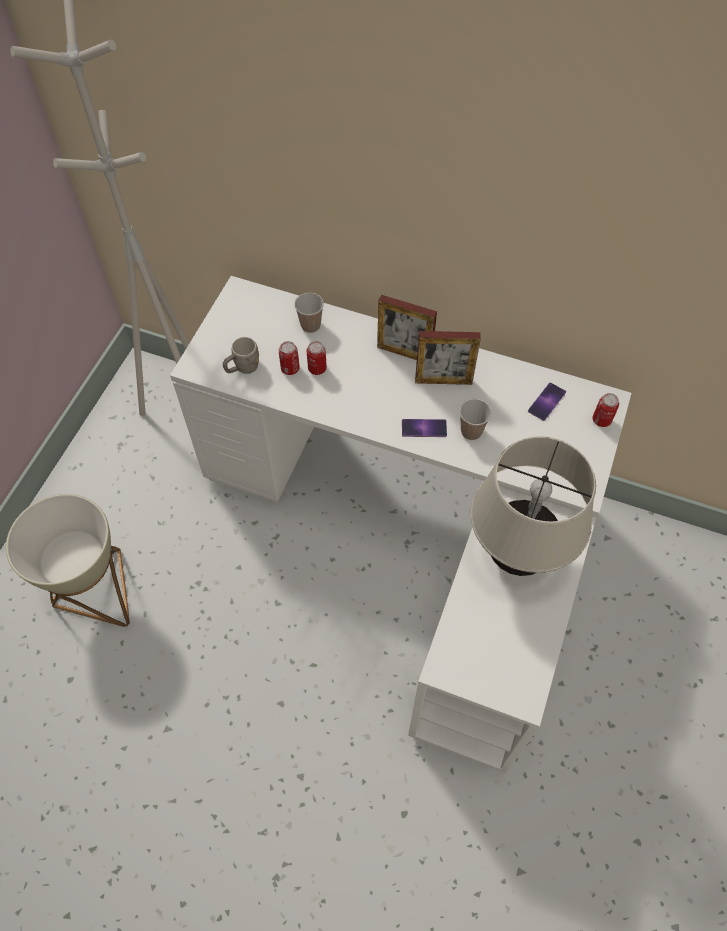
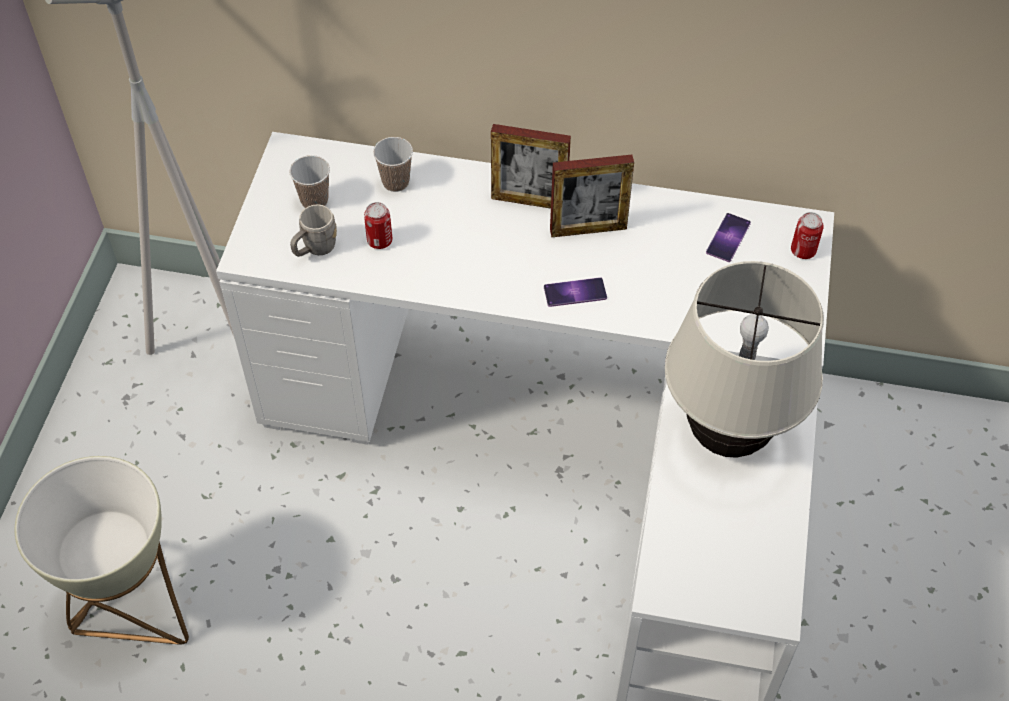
camera: 10 degrees left, 5 degrees down
(317, 368) = (416, 236): can -> none
(471, 431) = (638, 288): cup -> cup (314, 201)

